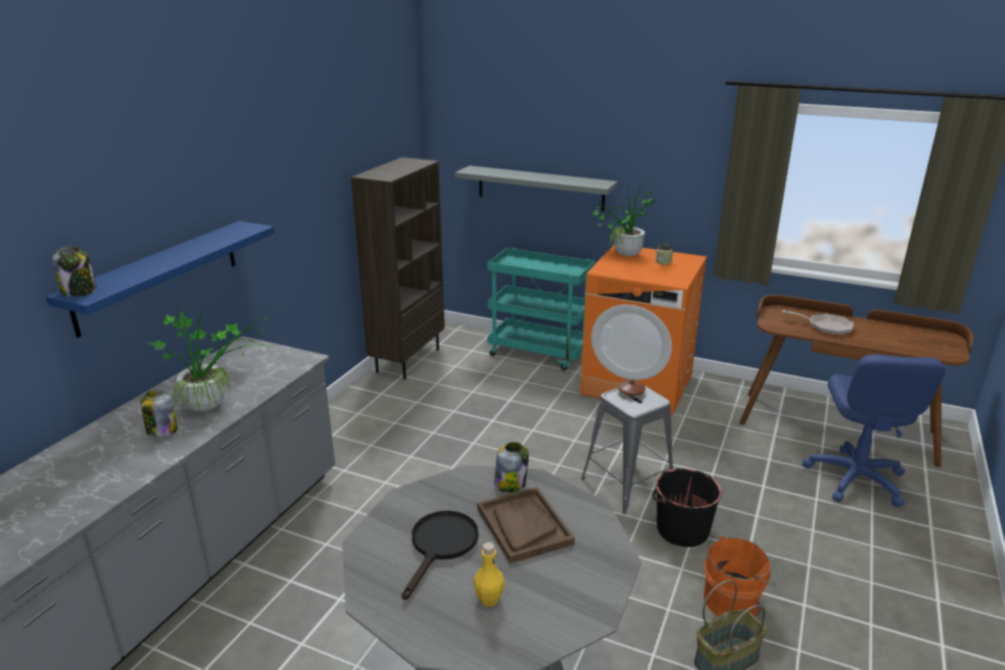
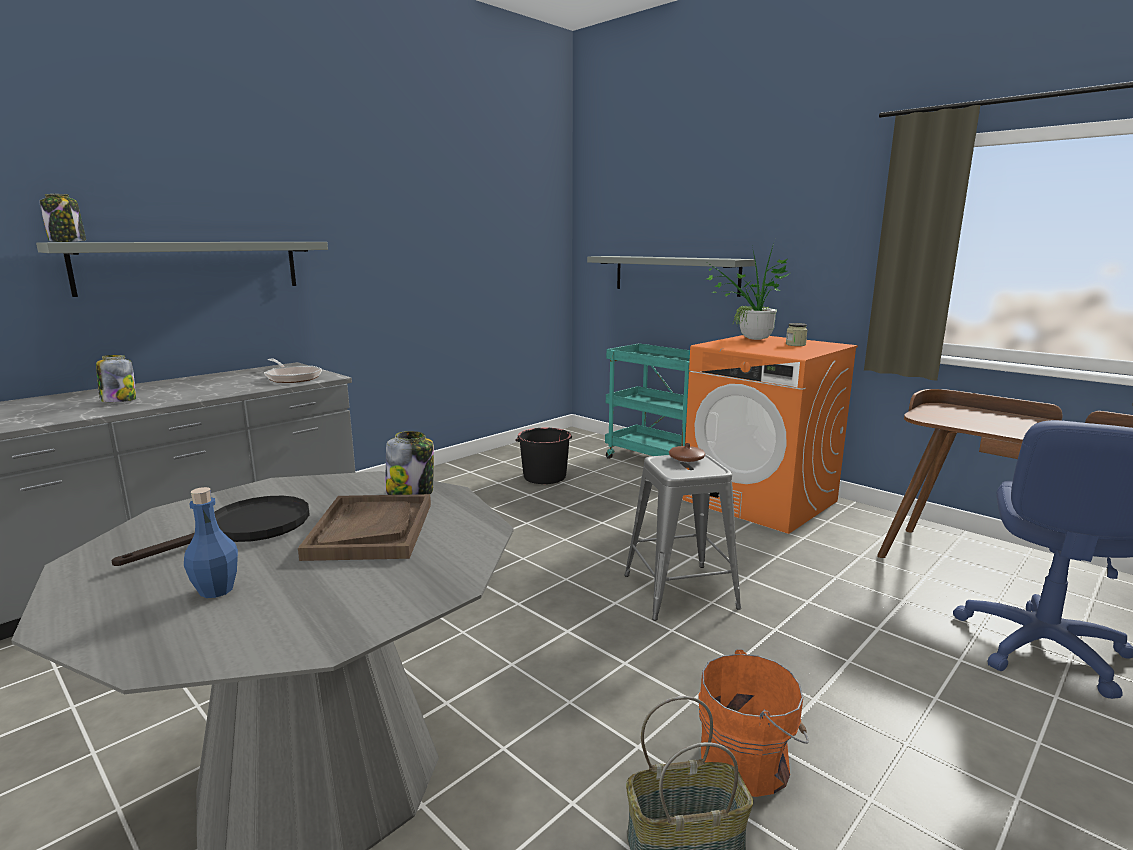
camera: 20 degrees right, 10 degrees down
(159, 275) = (192, 266): blue shelf -> grey shelf
(215, 404) = (195, 391): potted plant -> none
(407, 360) = (519, 451): brown bookcase -> none
(489, 599) = (216, 590): yellow bottle -> blue bottle
(681, 529) = (722, 654): black bucket -> black bucket (544, 476)
(825, 327) = (1009, 425): frying pan -> frying pan (292, 377)

